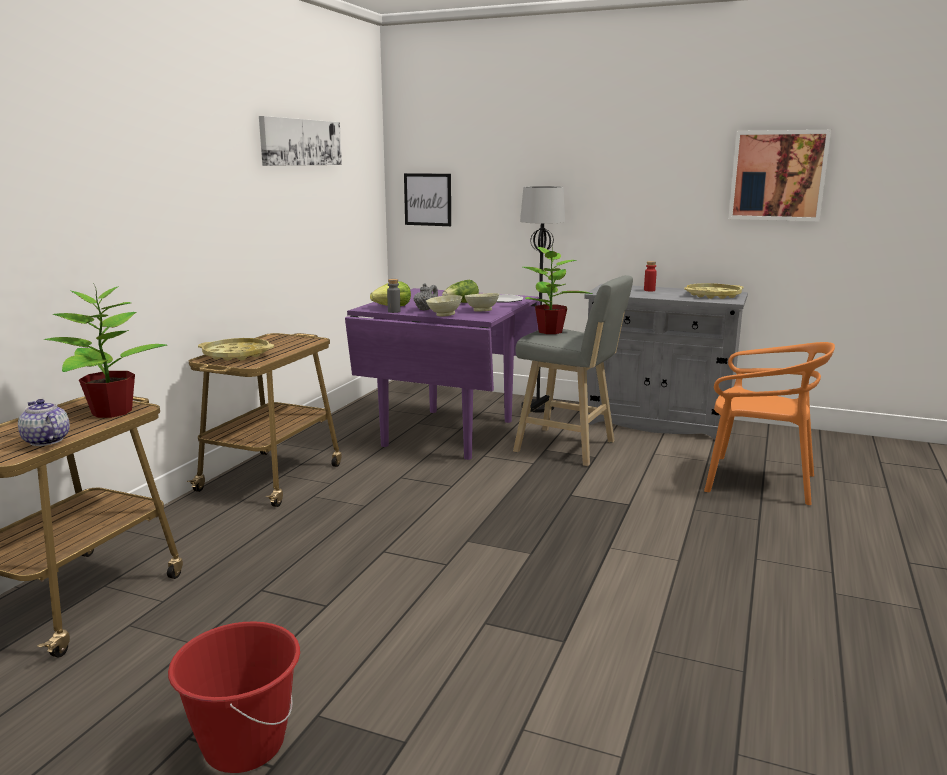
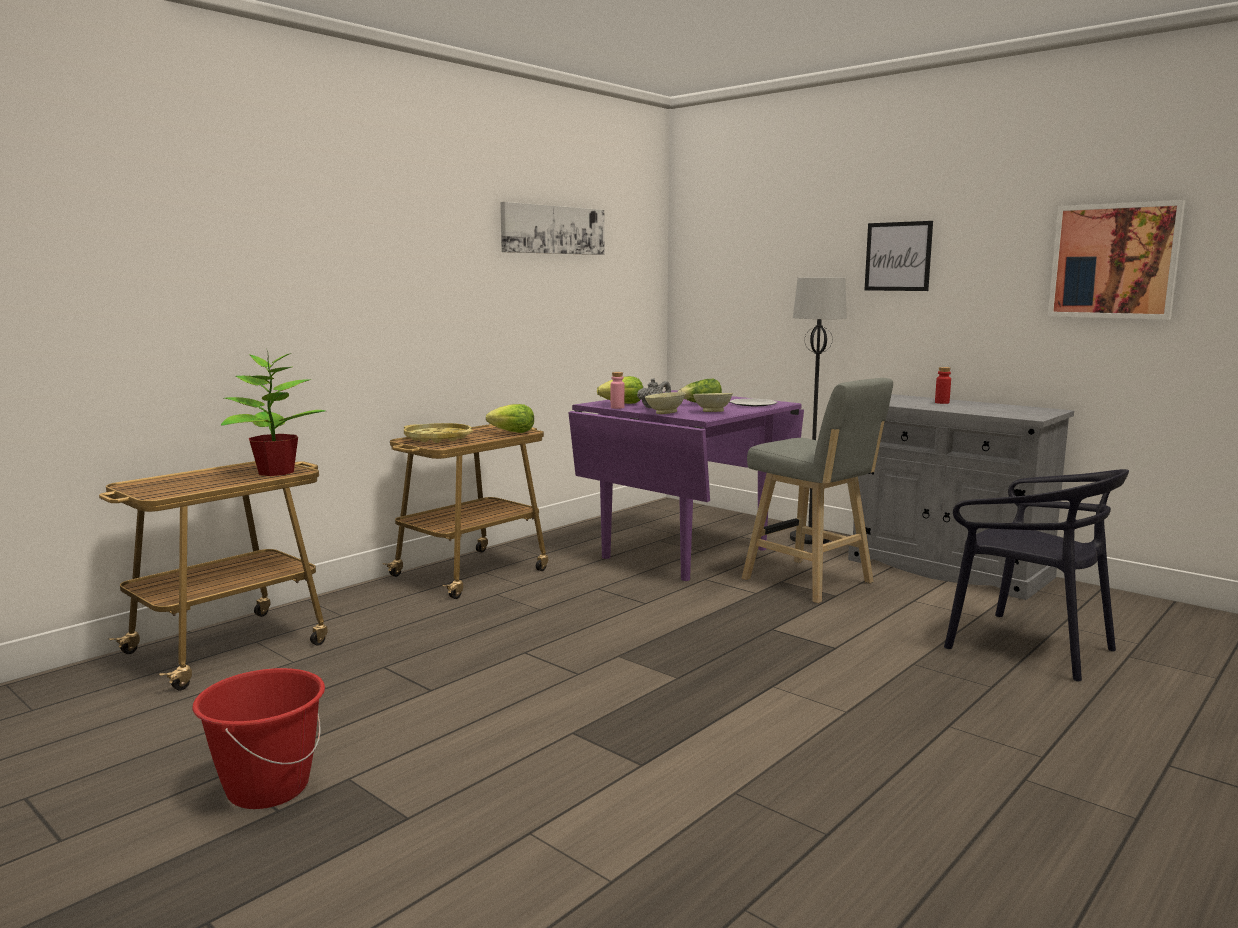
camera: 20 degrees right, 5 degrees down
(46, 441) = (197, 487): teapot -> none
(301, 342) = (512, 432): none -> lettuce
(394, 311) = (617, 407): grey bottle -> pink bottle
(427, 199) = (709, 294): picture -> picture (898, 256)
(550, 331) = (793, 441): potted plant -> none
(713, 295) = (1018, 411): yellow tray -> none
(758, 481) = (1028, 647): orange chair -> black chair

